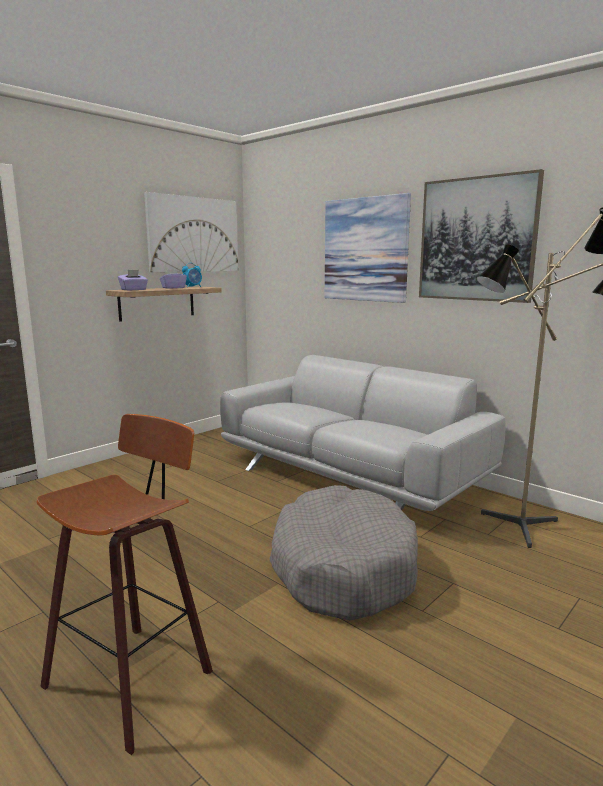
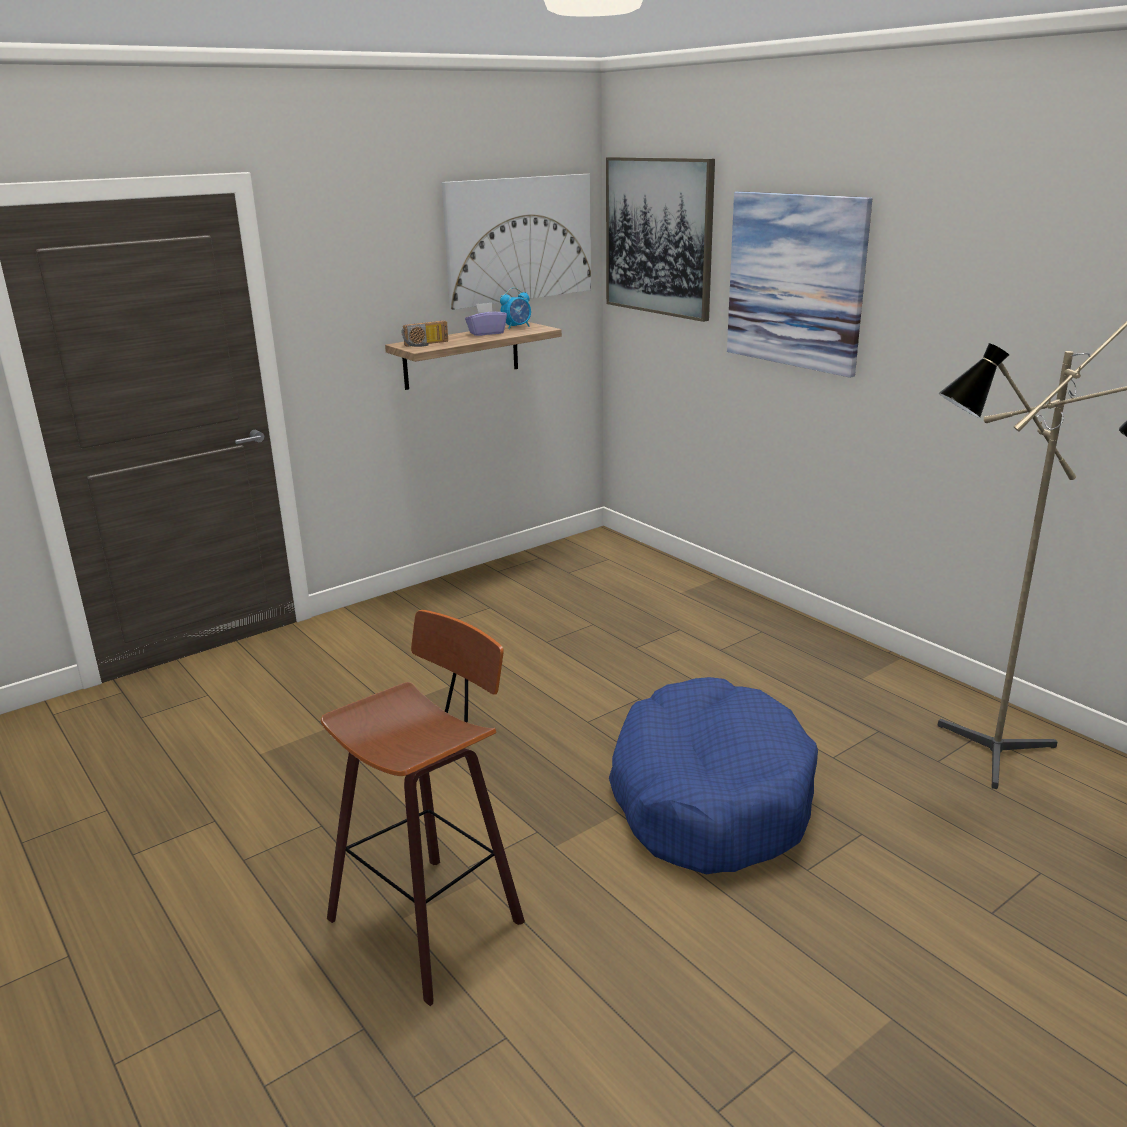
camera: 10 degrees right, 10 degrees up
(133, 290) = (426, 344): purple tissue box -> radio
(342, 567) = (709, 797): grey dog bed -> blue dog bed
(350, 476) = (748, 645): grey sofa -> none
(476, 239) = (972, 290): picture -> picture (659, 237)

